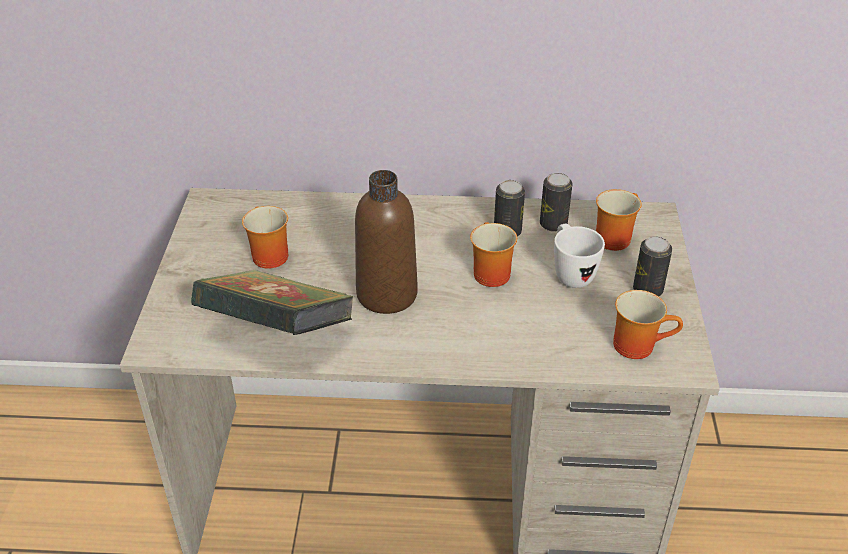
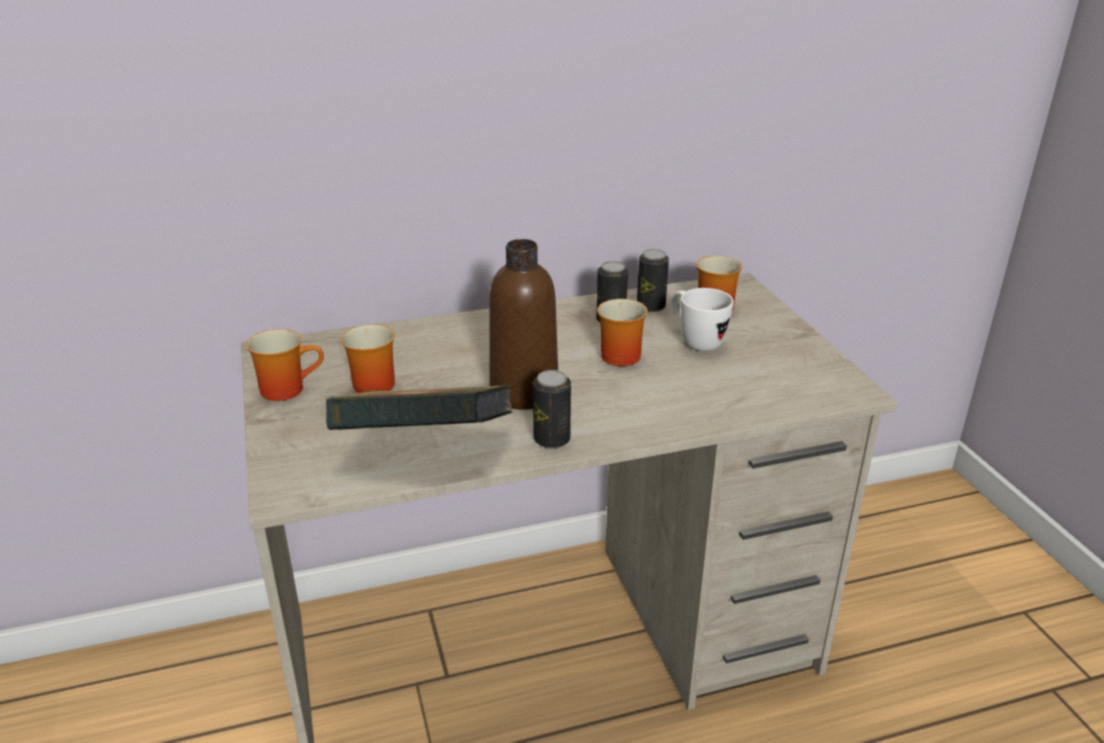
camera: 20 degrees left, 10 degrees down
(638, 344) = (799, 383): mug -> mug (287, 388)
(647, 290) = (776, 340): can -> can (552, 439)

